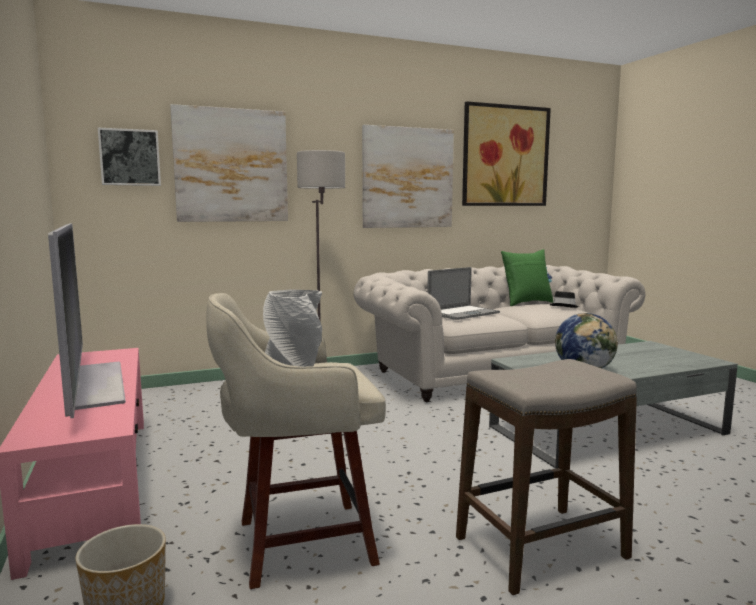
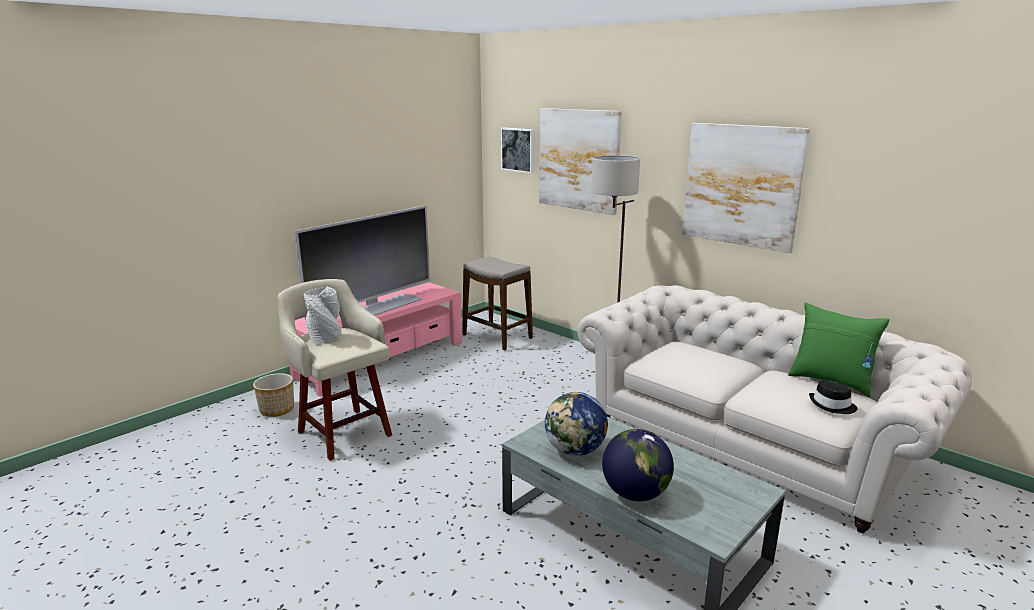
camera: 65 degrees right, 10 degrees up
(463, 313) = (691, 357): laptop -> none
(505, 156) = (901, 167): picture -> none
(541, 548) = (369, 515): stool -> stool (497, 337)
(657, 367) = (635, 493): none -> globe

